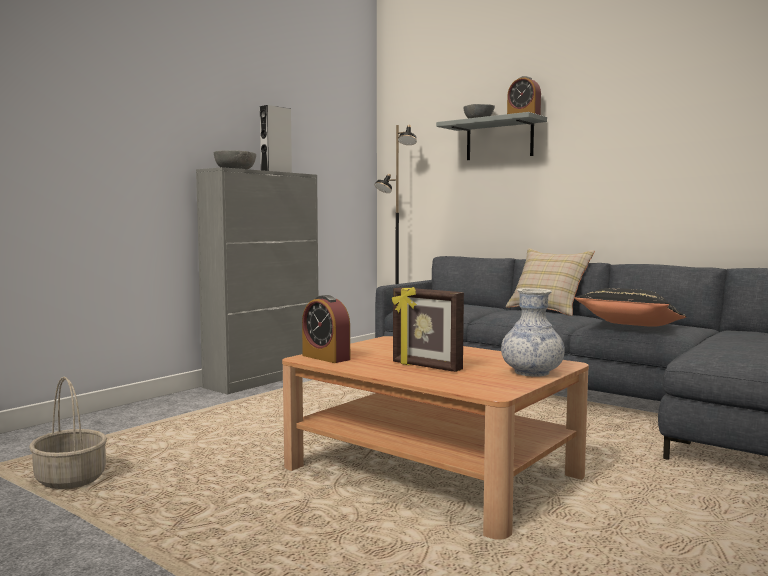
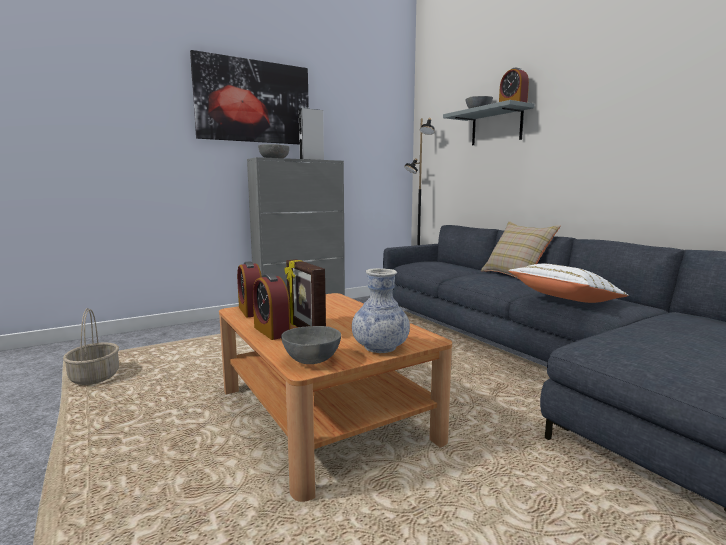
camera: 20 degrees right, 5 degrees up
(203, 93) = (253, 102): none -> picture
(394, 371) = (272, 331): none -> alarm clock
(487, 387) = (310, 360): none -> grey bowl
(630, 326) = (565, 300): black pillow -> white pillow

